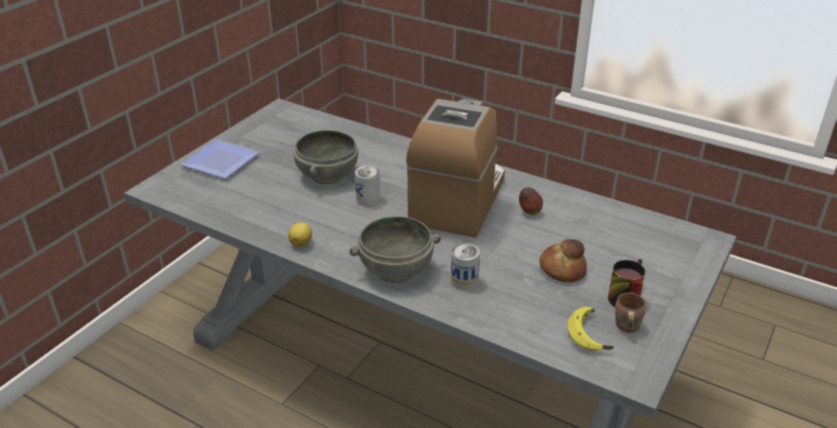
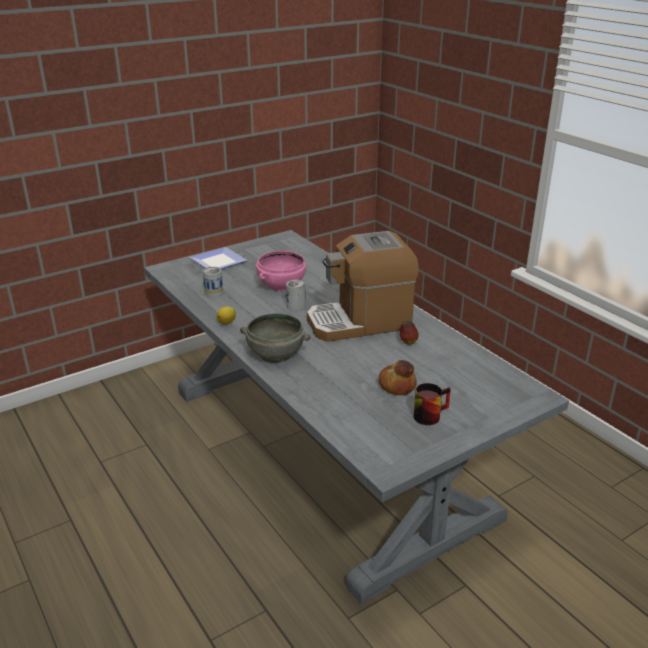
camera: 25 degrees right, 5 degrees down
(326, 175) = (281, 285): grey bowl -> pink bowl
(458, 201) = (360, 322): coffee machine -> coffee machine turned 150 degrees counterclockwise
(464, 281) = (317, 373): can -> can (214, 292)
(591, 334) = (379, 432): banana -> none
(625, 327) = (410, 435): brown mug -> none

